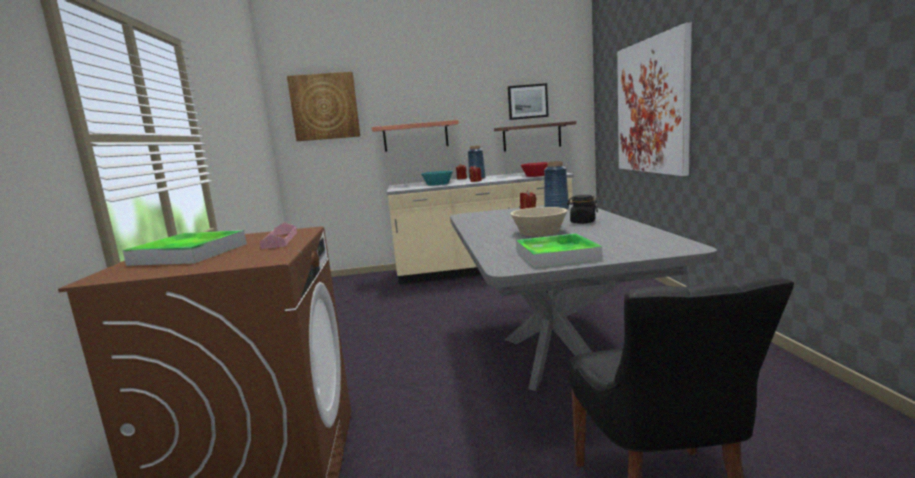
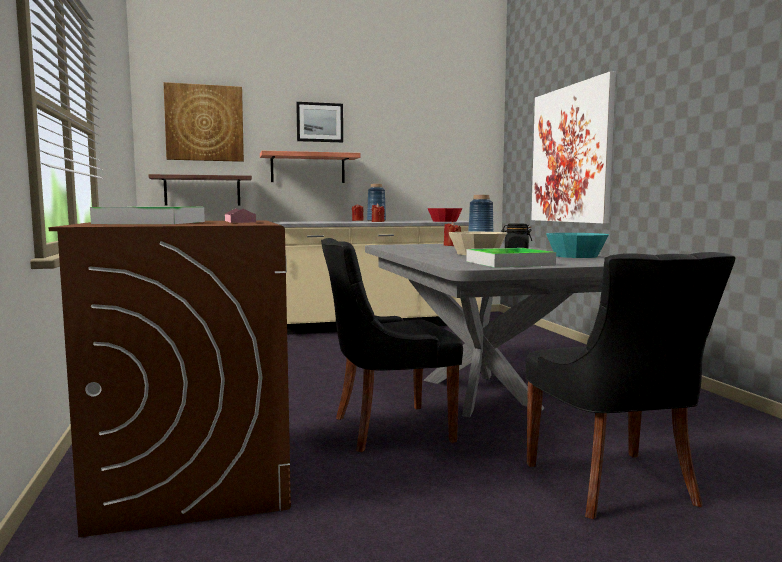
camera: 10 degrees left, 5 degrees down
(438, 184) = (334, 221): turquoise bowl -> turquoise bowl (576, 256)
(455, 407) = (389, 429): none -> black chair
(527, 101) = (434, 142): picture -> picture (319, 122)
(532, 137) = (436, 181): shelf -> shelf (202, 190)

